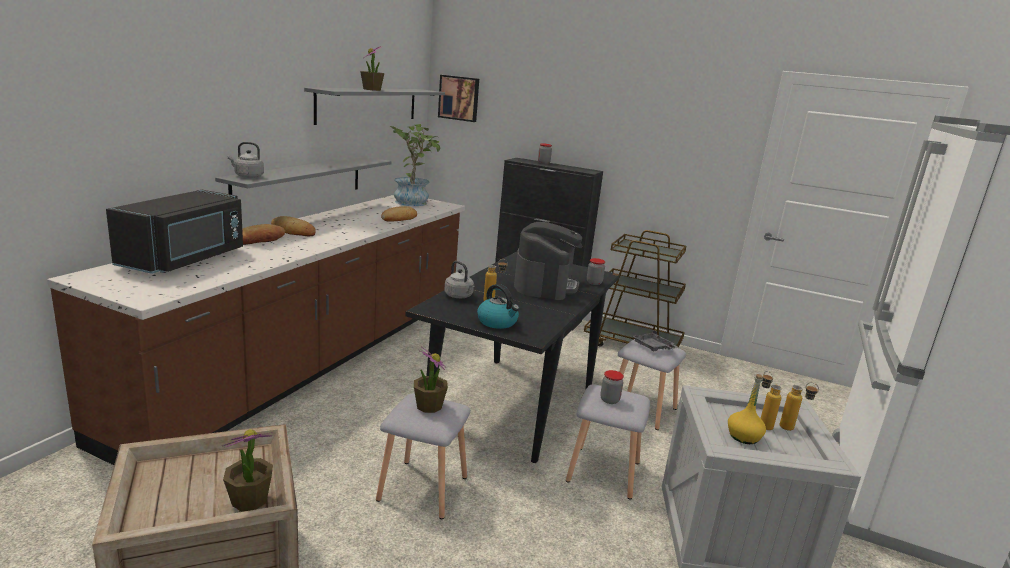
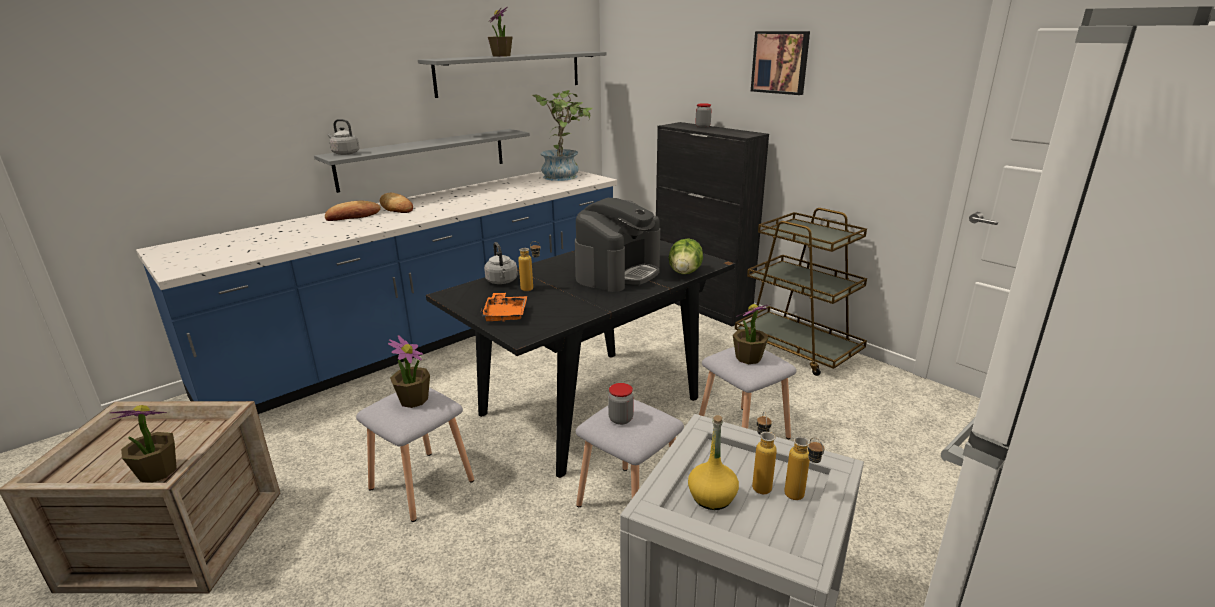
camera: 25 degrees right, 5 degrees up
(186, 259) = (263, 234): black microwave -> none
(316, 359) = (434, 336): brown counter -> blue counter
(399, 218) = (522, 194): bread -> none
(459, 98) = (626, 57): picture -> picture (781, 62)
(498, 322) = (505, 314): kettle -> orange tray
(594, 283) = (685, 272): jar -> lettuce
(653, 347) = (748, 358): grey tray -> potted plant

